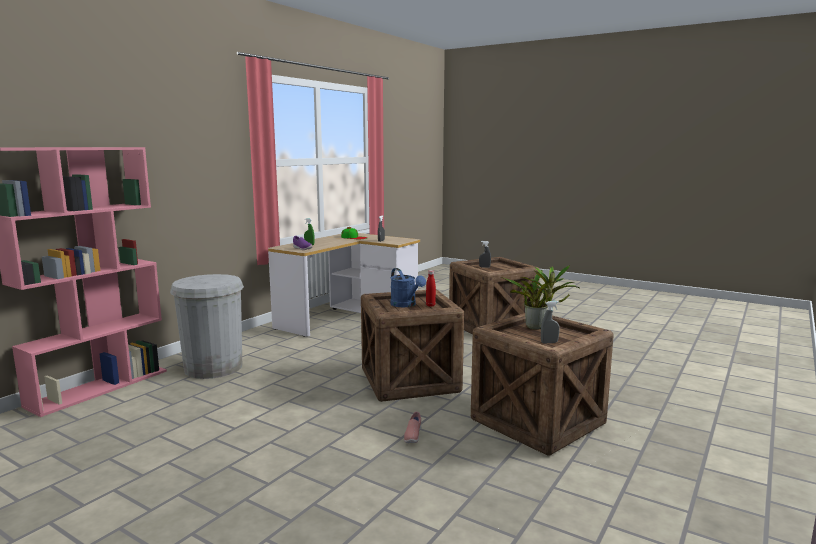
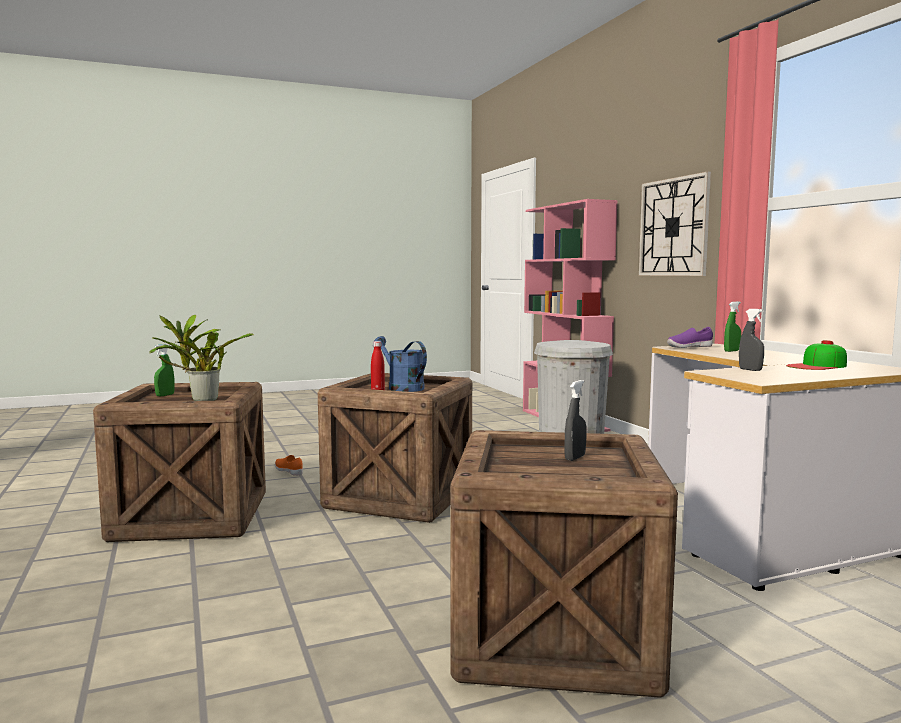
camera: 125 degrees right, 5 degrees down
(194, 175) = (673, 227): none -> wall clock
(406, 305) = (401, 387): blue watering can -> blue watering can turned 45 degrees clockwise
(412, 436) = (289, 472): pink shoe -> orange shoe
(549, 342) = (165, 395): grey spray bottle -> green spray bottle

